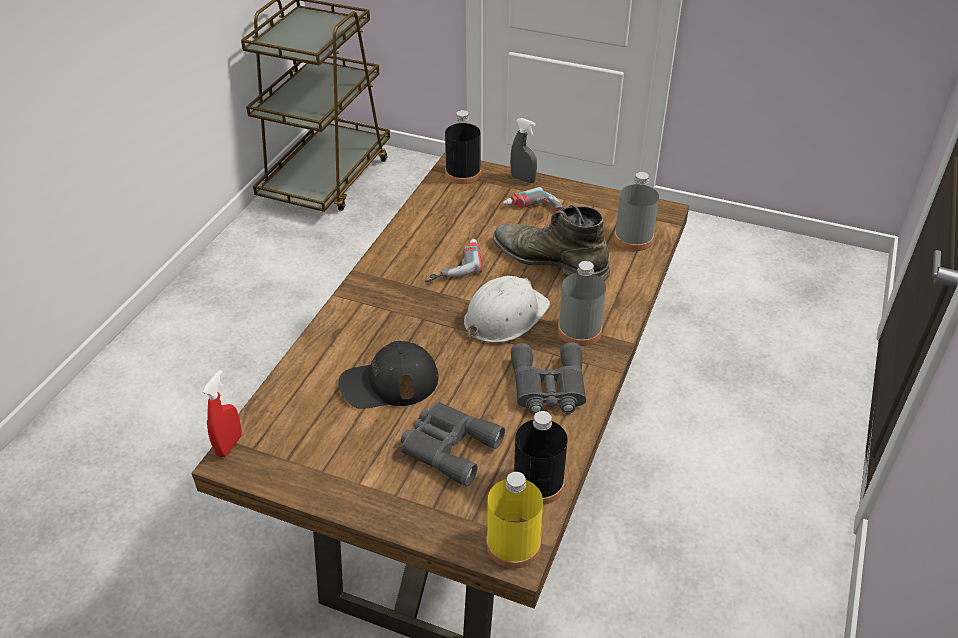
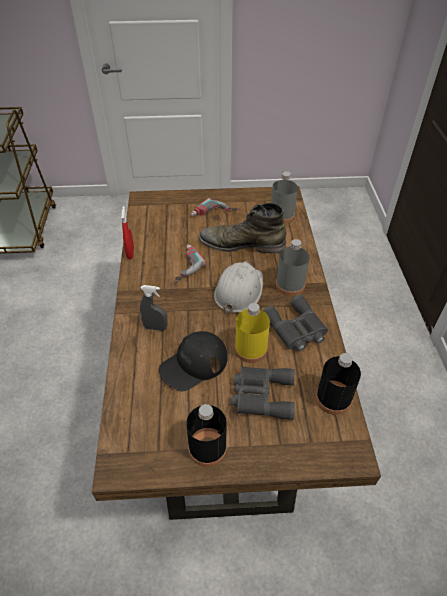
camera: 25 degrees left, 5 degrees up
(229, 445) = (108, 457): red spray bottle -> red spray bottle (130, 253)
(463, 174) = (151, 202): black bottle -> black bottle (207, 448)
(513, 545) = (346, 448): yellow bottle -> yellow bottle (251, 349)
(523, 179) = (191, 196): grey spray bottle -> grey spray bottle (155, 327)

